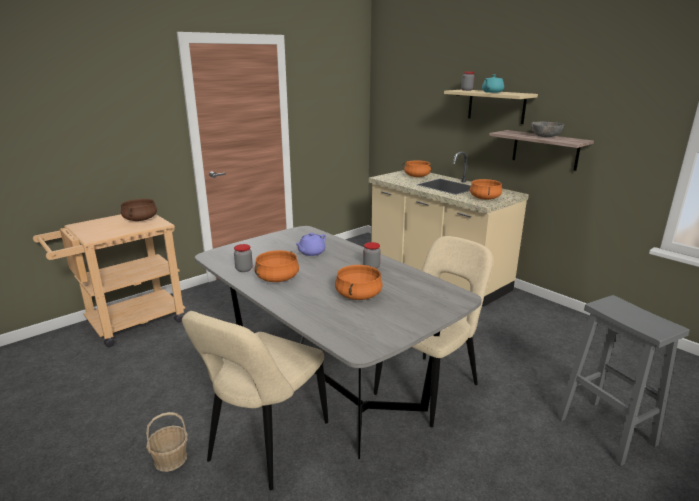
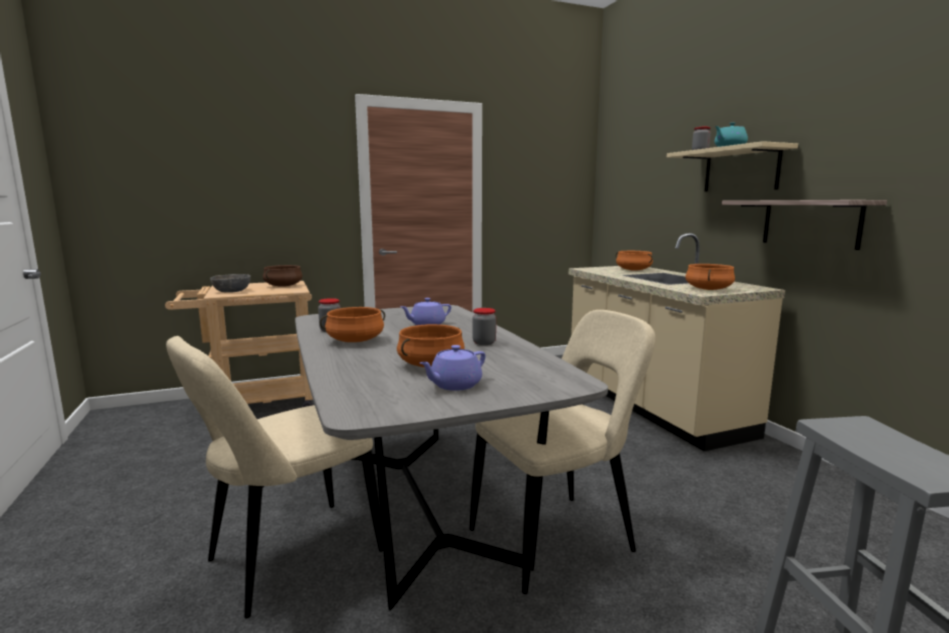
camera: 20 degrees right, 10 degrees down
(170, 459) = (173, 547): basket -> none
(393, 312) = (454, 385): none -> purple teapot
(545, 136) = (806, 199): grey bowl -> grey bowl (232, 291)

